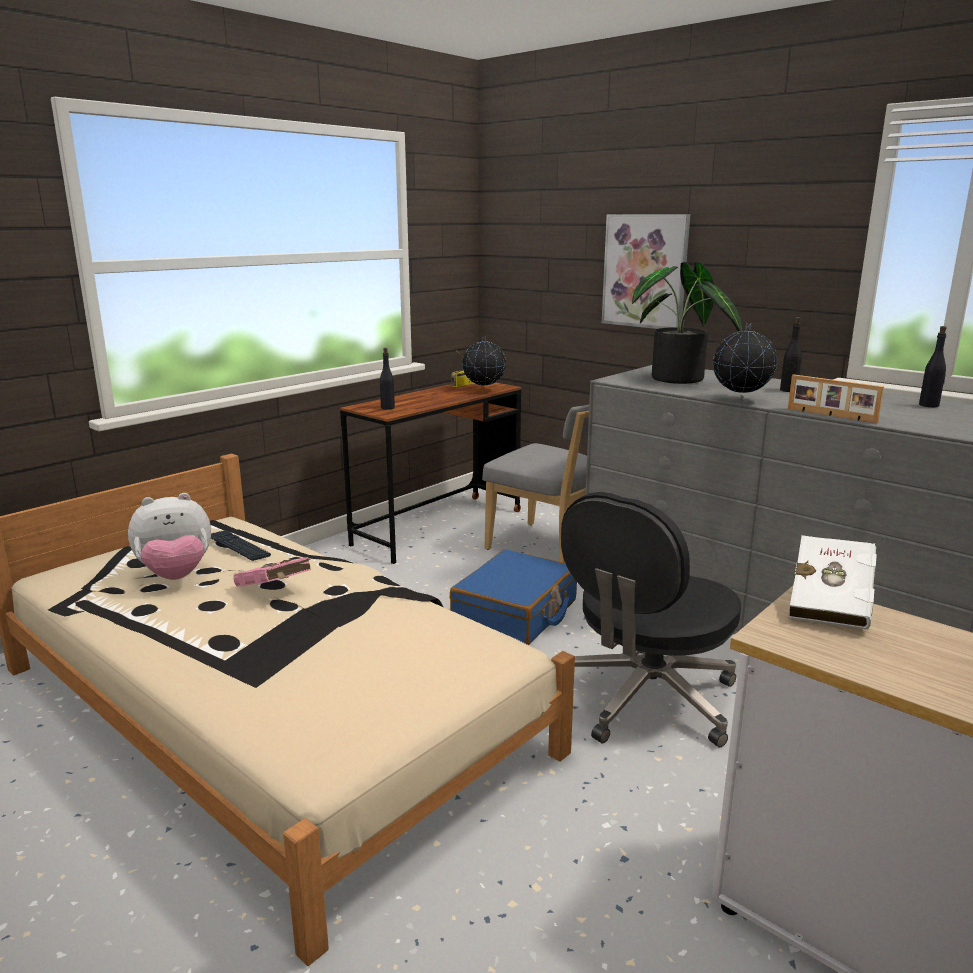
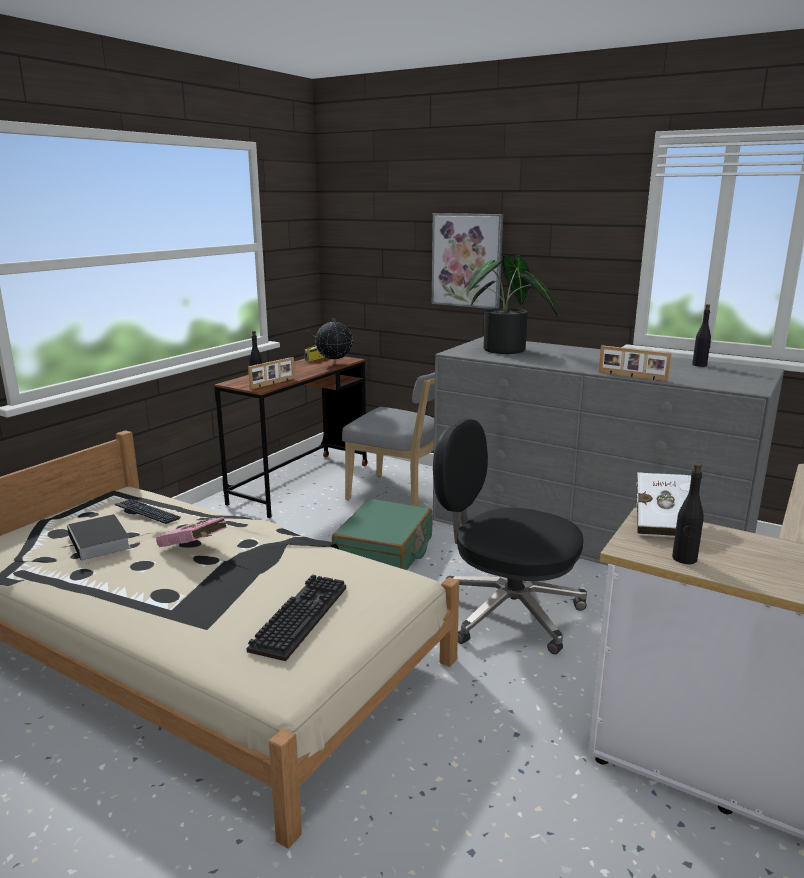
camera: 10 degrees left, 0 degrees up
(176, 576) = (100, 542): plush toy -> book
(365, 682) = (298, 616): none -> keyboard
(405, 409) = (273, 383): none -> picture frame
(516, 613) = (385, 551): blue suitcase -> green suitcase
(646, 700) = (506, 611): black office chair -> black office chair turned 90 degrees clockwise
(740, 400) = (560, 367): globe -> none
(788, 390) = (593, 356): black bottle -> black bottle (684, 559)

